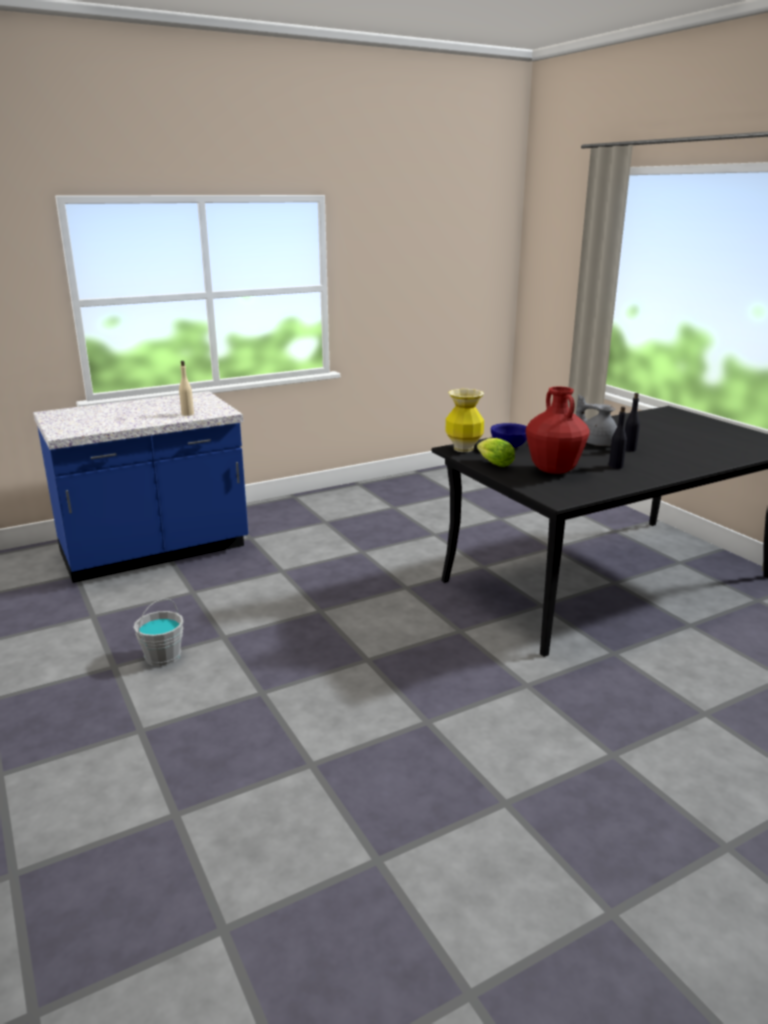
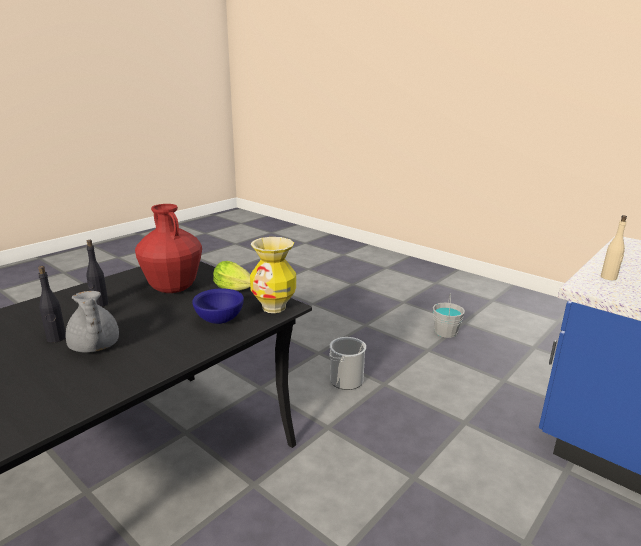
camera: 160 degrees right, 0 degrees up
(358, 620) = (346, 380): none -> bucket
(597, 443) = (94, 347): grey teapot -> grey teapot turned 45 degrees clockwise

